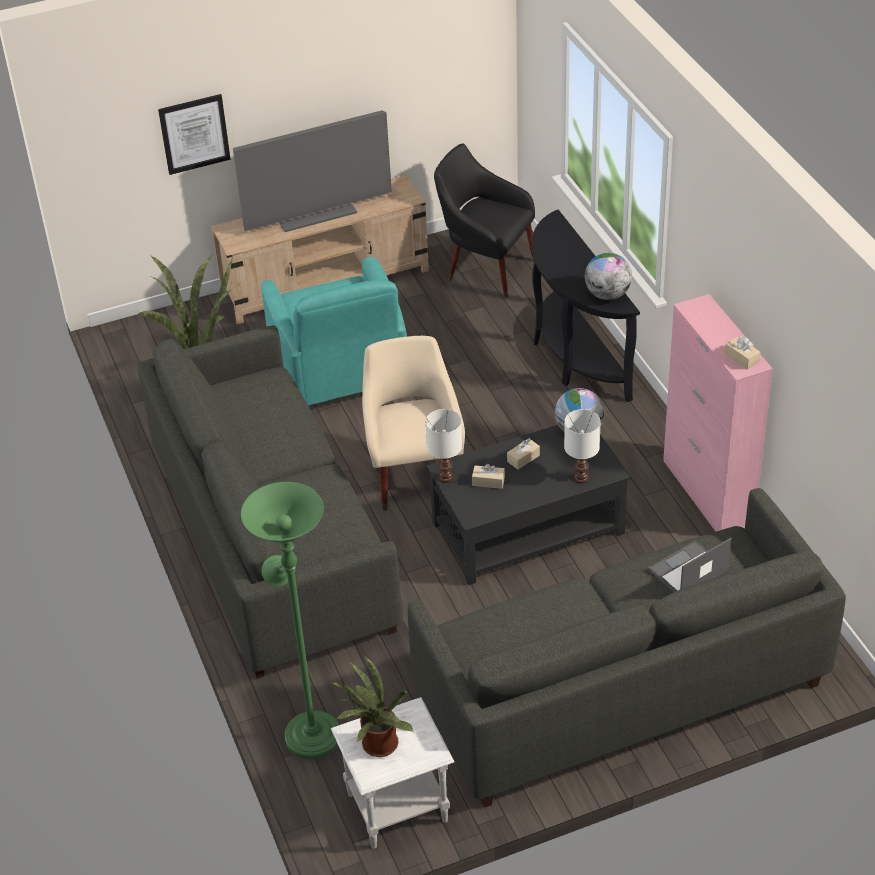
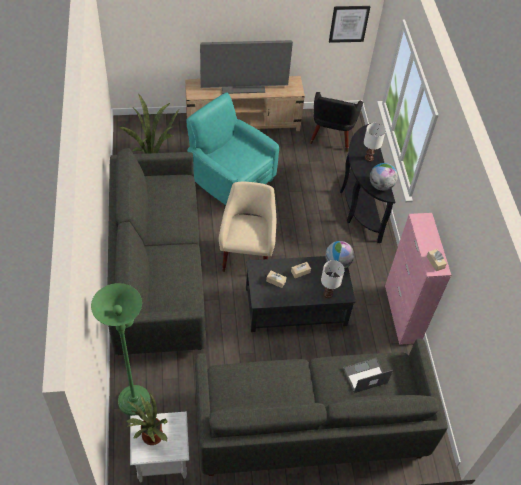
camera: 10 degrees right, 10 degrees up
(194, 134) = (182, 28): picture -> picture (349, 23)
(340, 373) = (230, 180): turquoise armchair -> turquoise armchair turned 135 degrees clockwise
(445, 477) = (253, 271): white table lamp -> white table lamp (368, 158)
(486, 268) = (331, 137): black armchair -> black armchair turned 120 degrees counterclockwise

